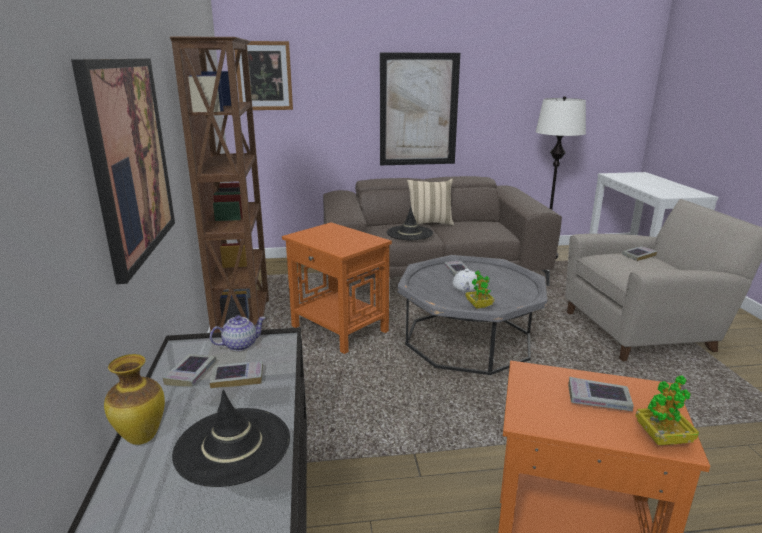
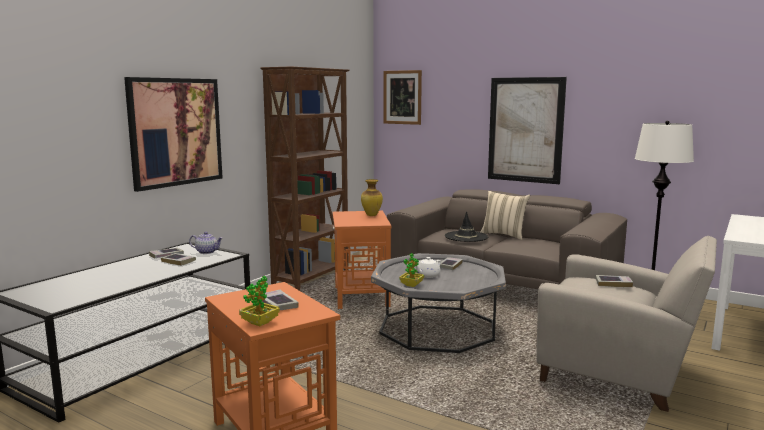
camera: 40 degrees right, 10 degrees down
(141, 438) = (106, 267): vase -> vase (371, 215)
(233, 446) = (125, 278): black hat -> none

